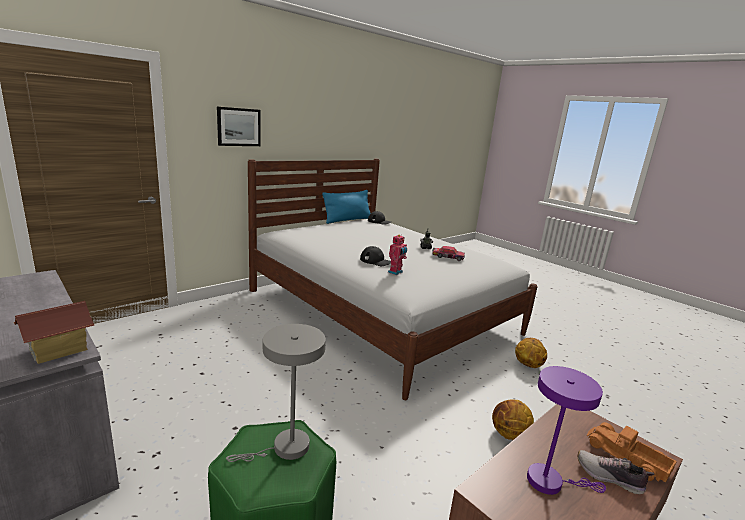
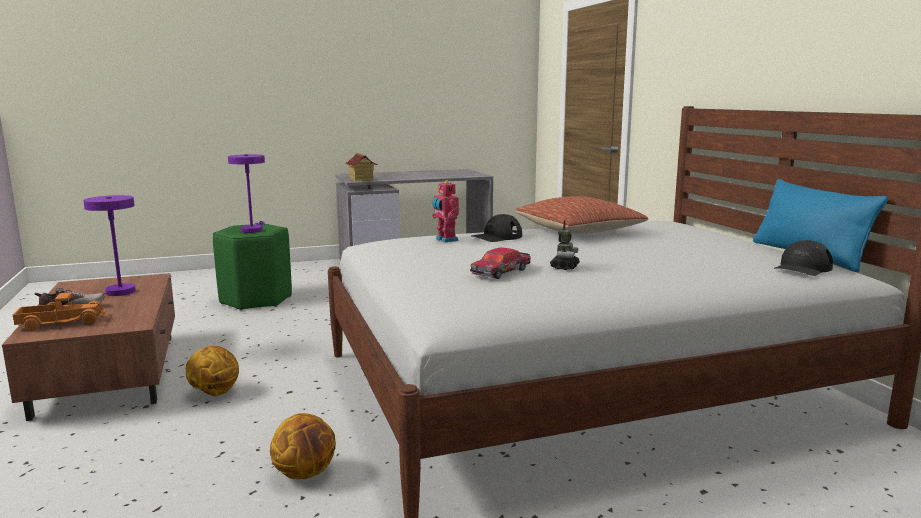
camera: 115 degrees right, 5 degrees down
(238, 127) = (690, 58): picture -> none
(285, 448) = (252, 230): grey table lamp -> purple table lamp
(339, 246) = (579, 231): none -> pillow

